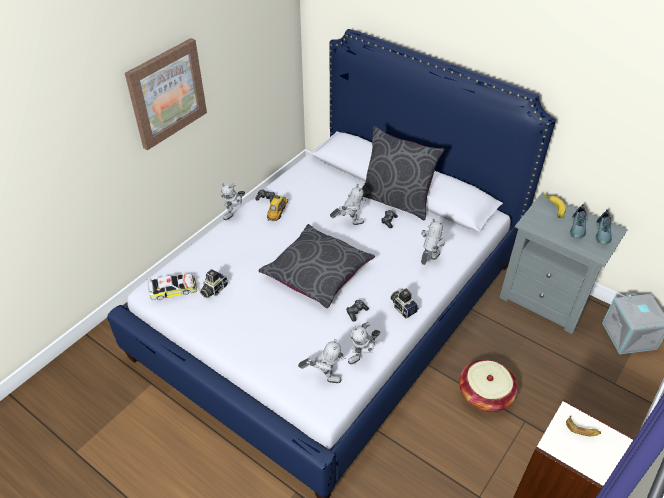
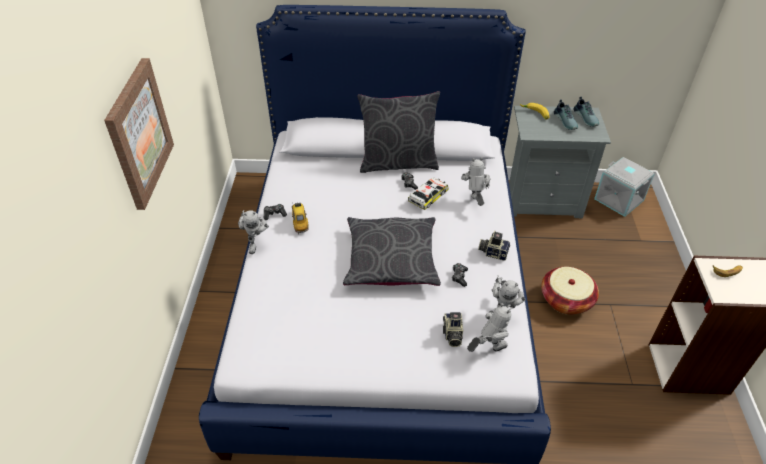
camera: 35 degrees left, 0 degrees up
(173, 290) = (266, 350): toy car -> toy car (428, 196)
(213, 289) = (309, 327): camera -> camera (452, 334)
(349, 222) = (375, 201): toy robot -> none

